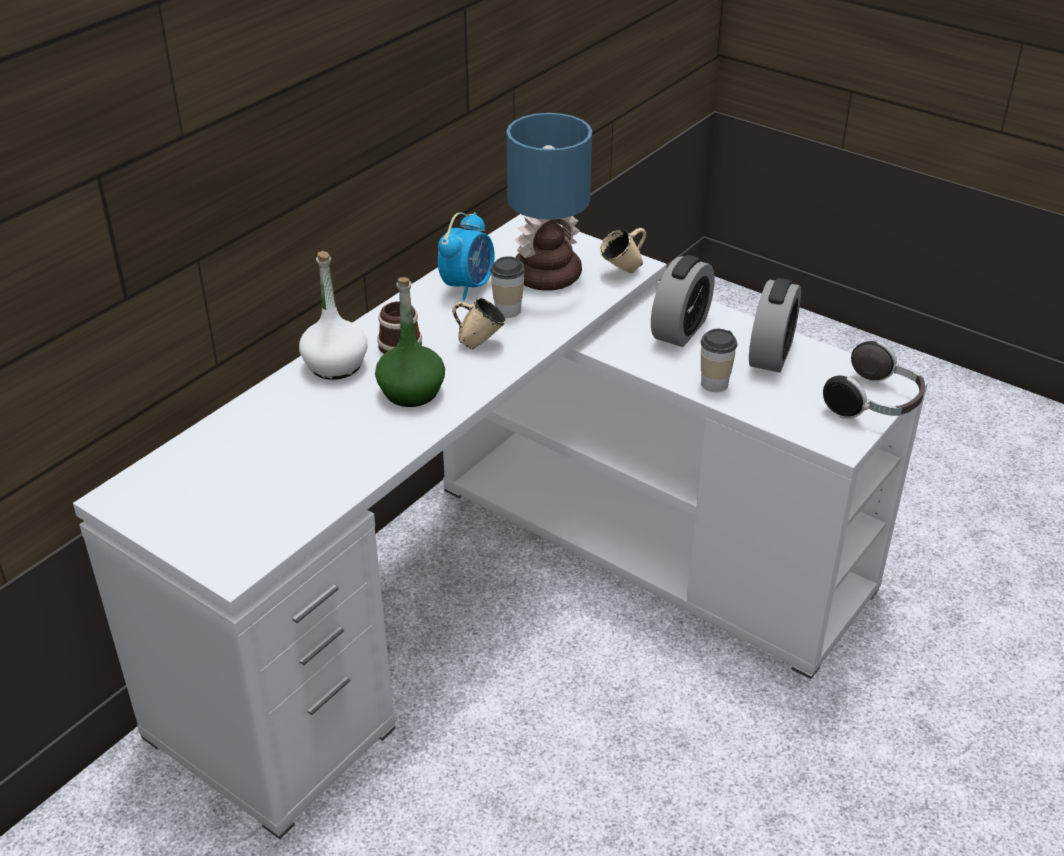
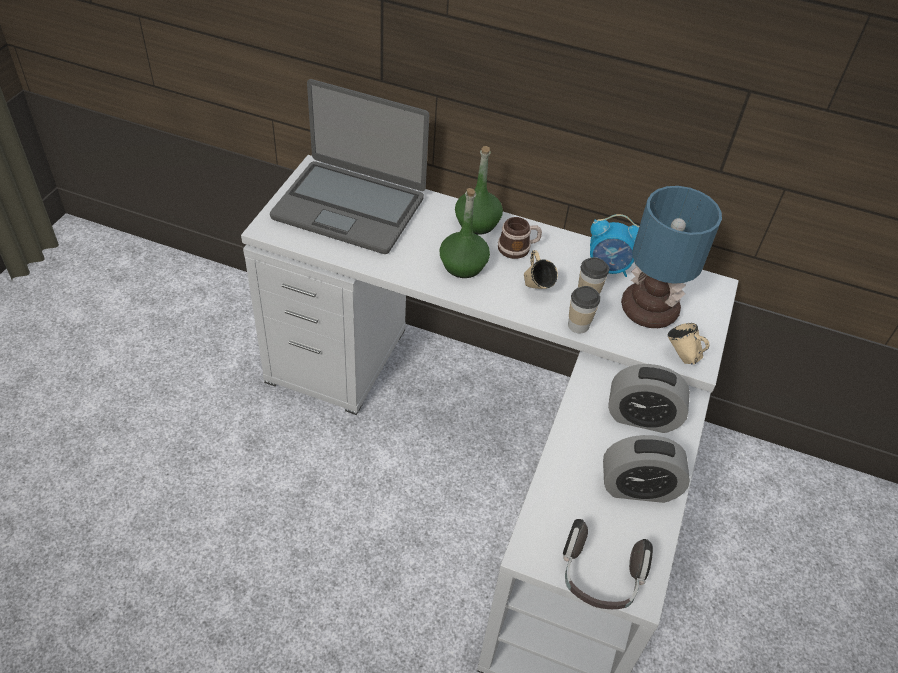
camera: 70 degrees right, 10 degrees up
(233, 474) = (350, 207): none -> laptop
(336, 365) = (477, 223): white bottle -> green bottle
(714, 384) = (575, 450): cup -> cup (578, 325)

